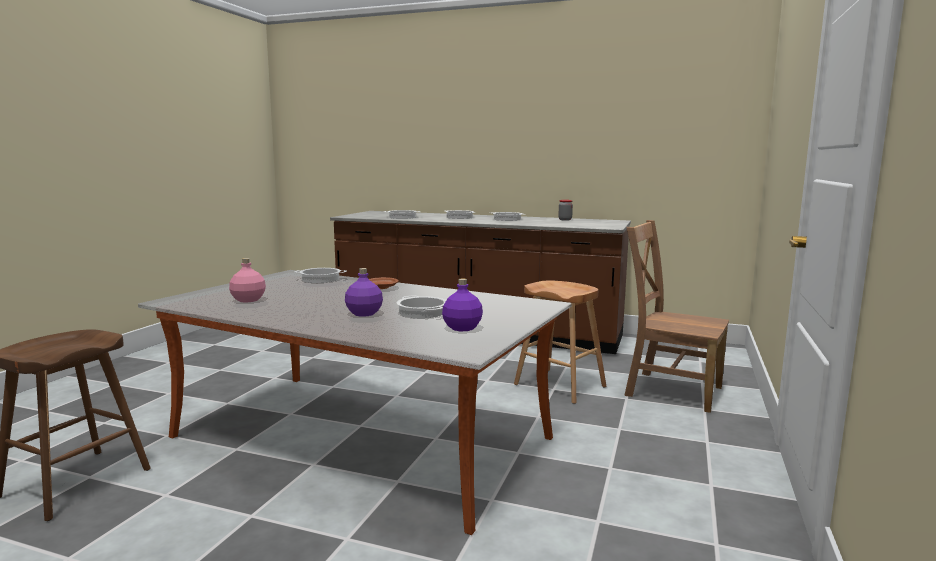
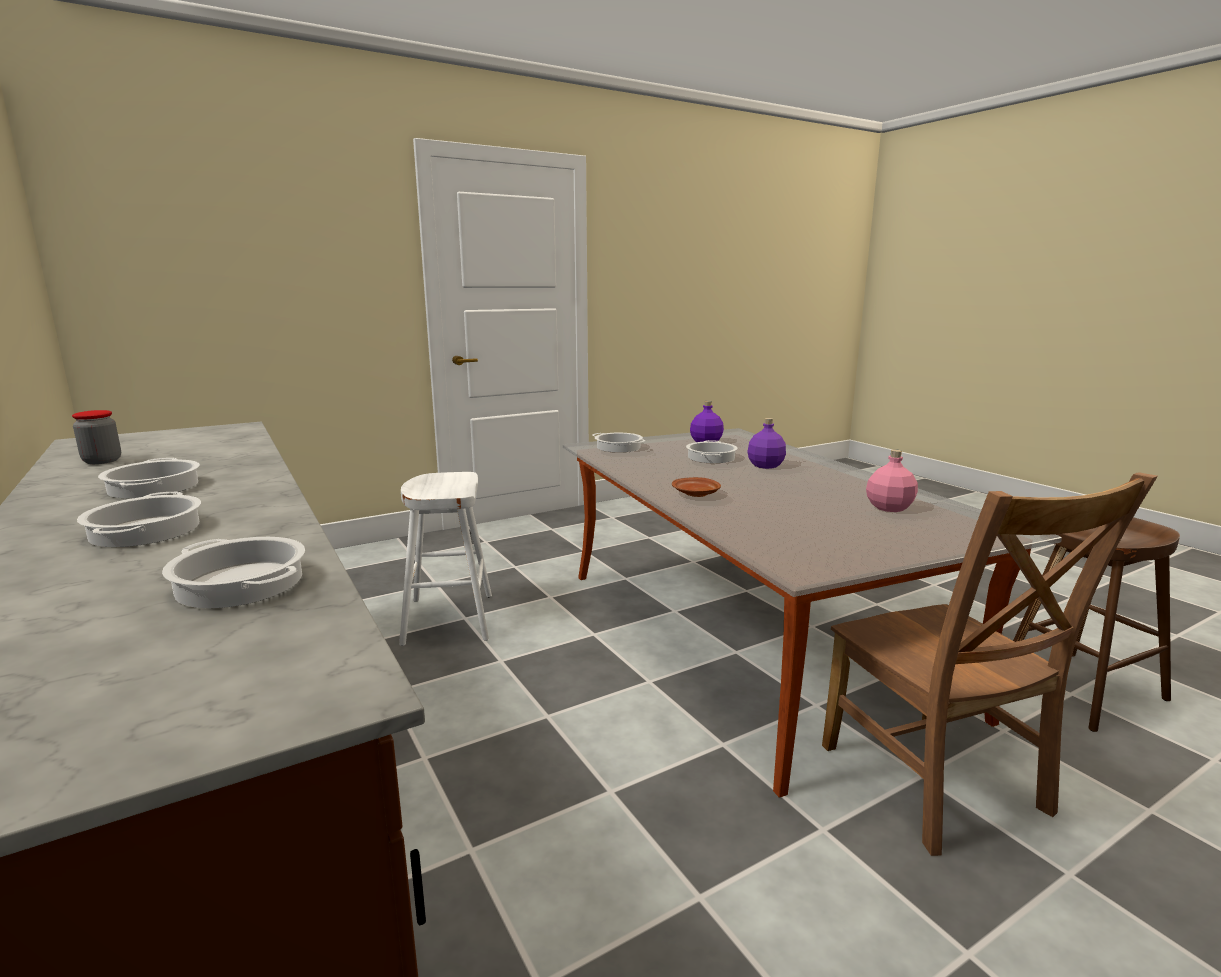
camera: 140 degrees left, 5 degrees up
(320, 279) = (760, 532): cooking pot -> cooking pot (619, 447)
(559, 385) = (449, 619): brown stool -> white stool
(669, 390) = (379, 576): brown chair -> brown chair (937, 784)

